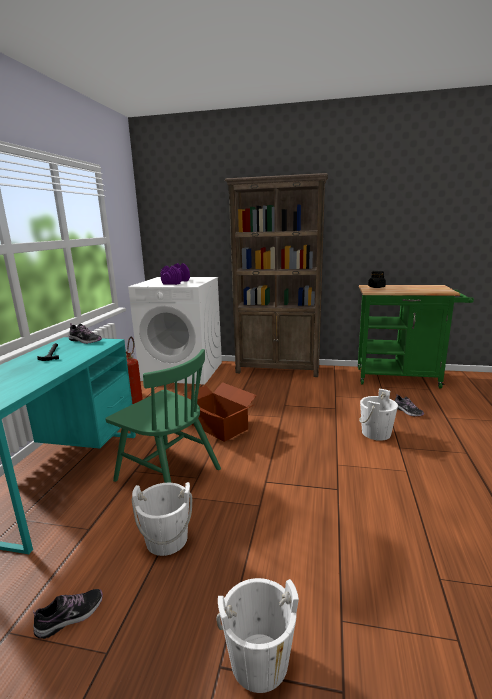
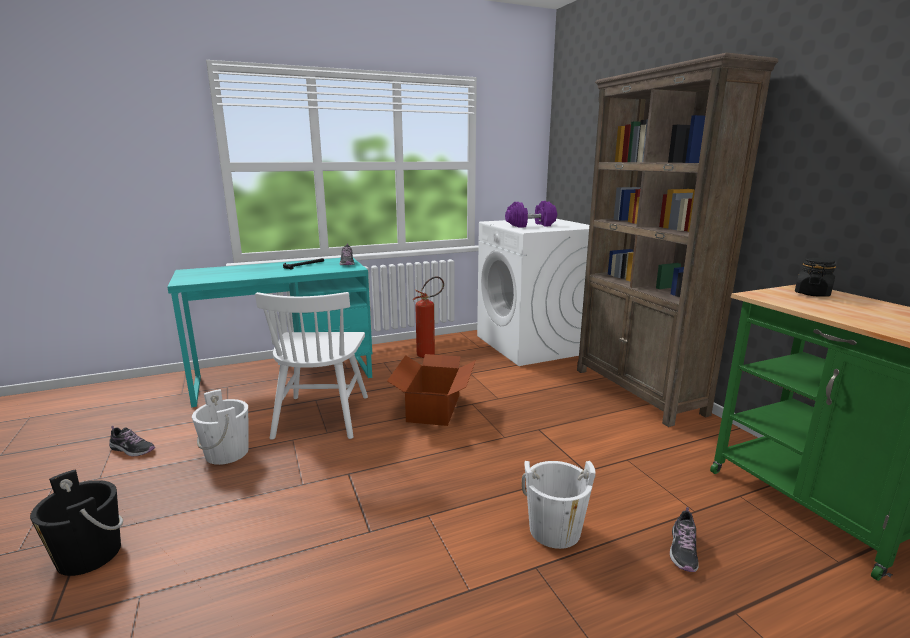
camera: 55 degrees right, 0 degrees up
(167, 474) = (322, 416): green chair -> white chair
(259, 661) = (89, 555): white bucket -> black bucket

